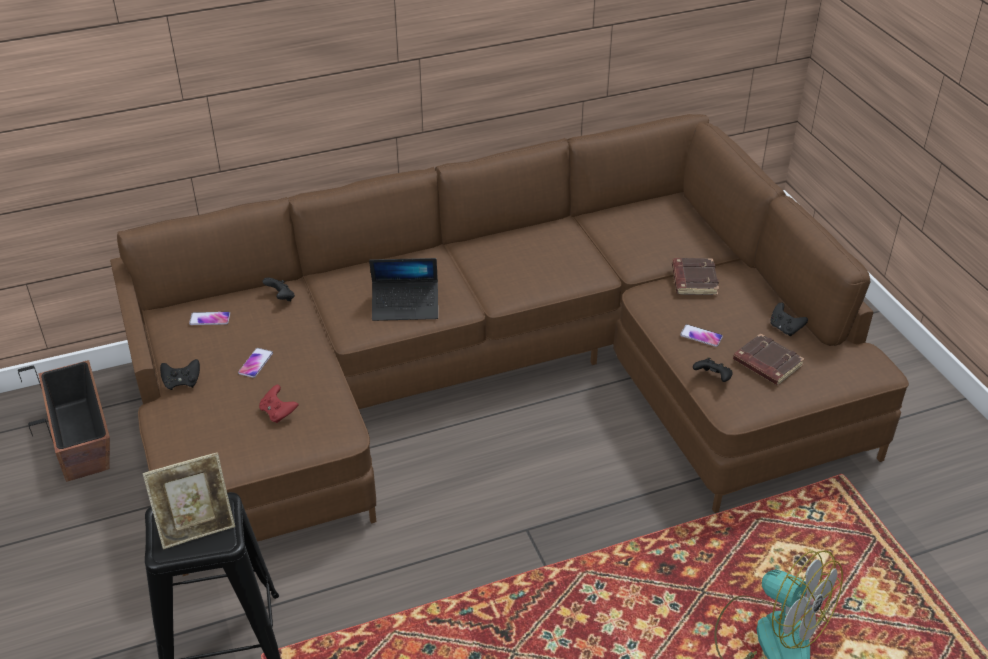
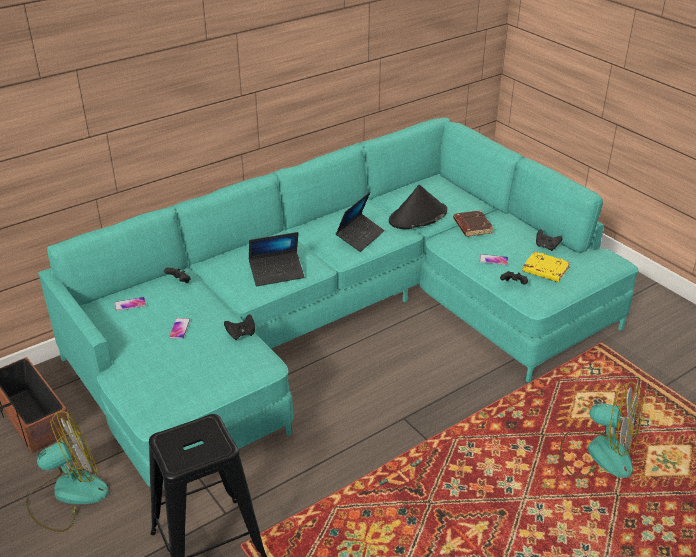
camera: 15 degrees left, 5 degrees down
(87, 544) = (67, 494): none -> fan
(182, 382) = (127, 351): black game controller -> black game controller (241, 334)
(197, 528) = (195, 443): picture frame -> none
(278, 413) = (212, 359): red game controller -> none
(499, 379) = (342, 322): brown sofa -> turquoise sofa
(535, 271) = (360, 237): none -> laptop
(625, 253) = (417, 216): none -> black hat
(766, 364) = (544, 270): brown book -> yellow book

